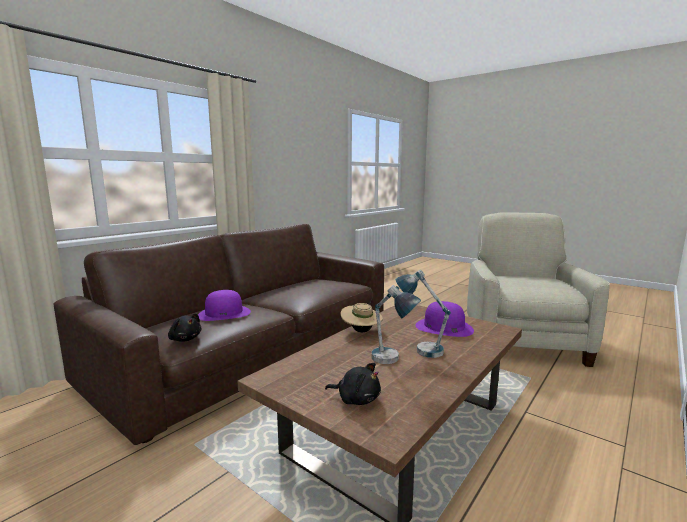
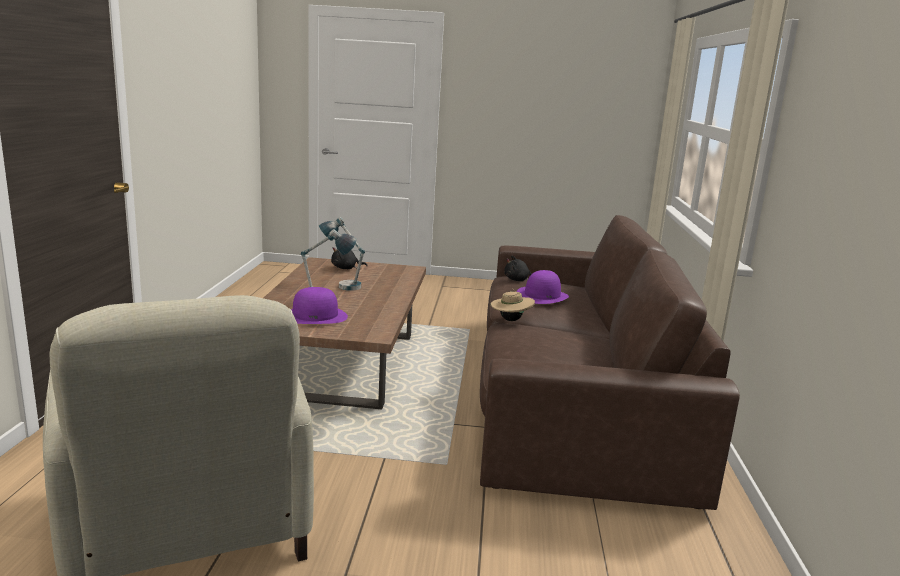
camera: 145 degrees right, 5 degrees up
(361, 331) = (391, 301): beige hat -> beige hat (510, 320)

